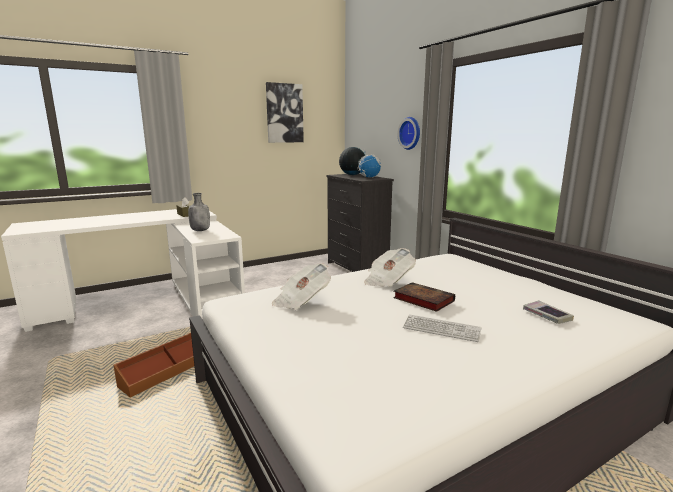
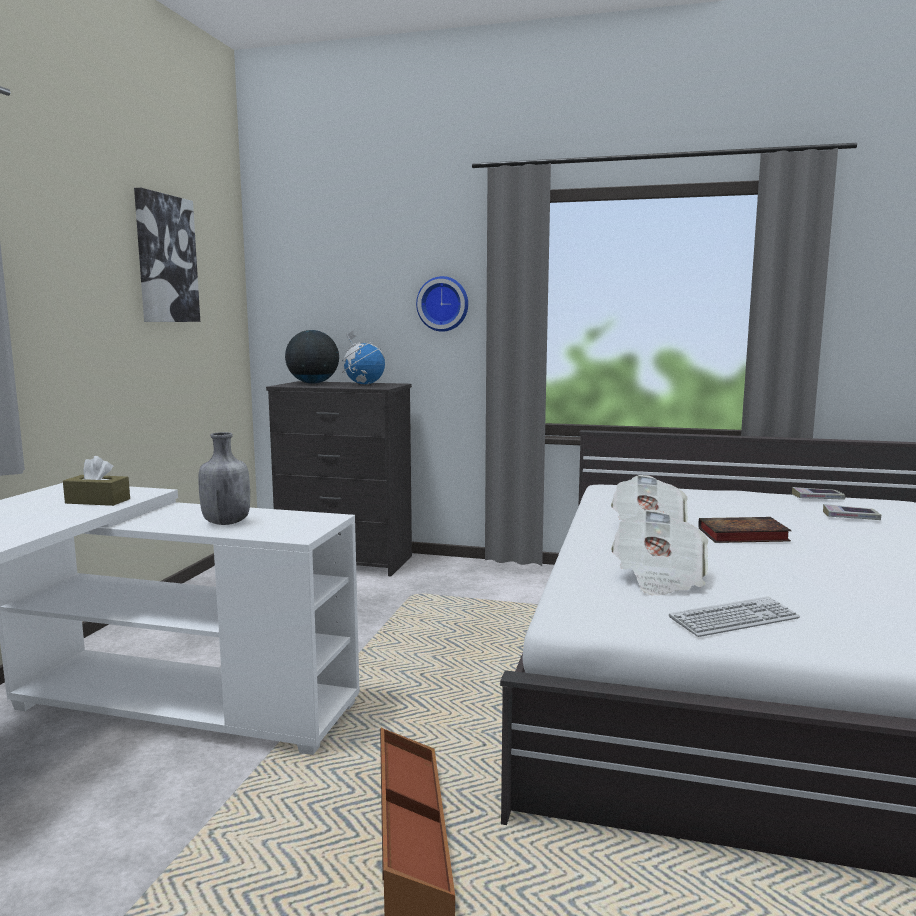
camera: 45 degrees left, 5 degrees down
(441, 329) = (843, 555): keyboard -> keyboard (734, 619)
(573, 298) = (817, 498): none -> book

